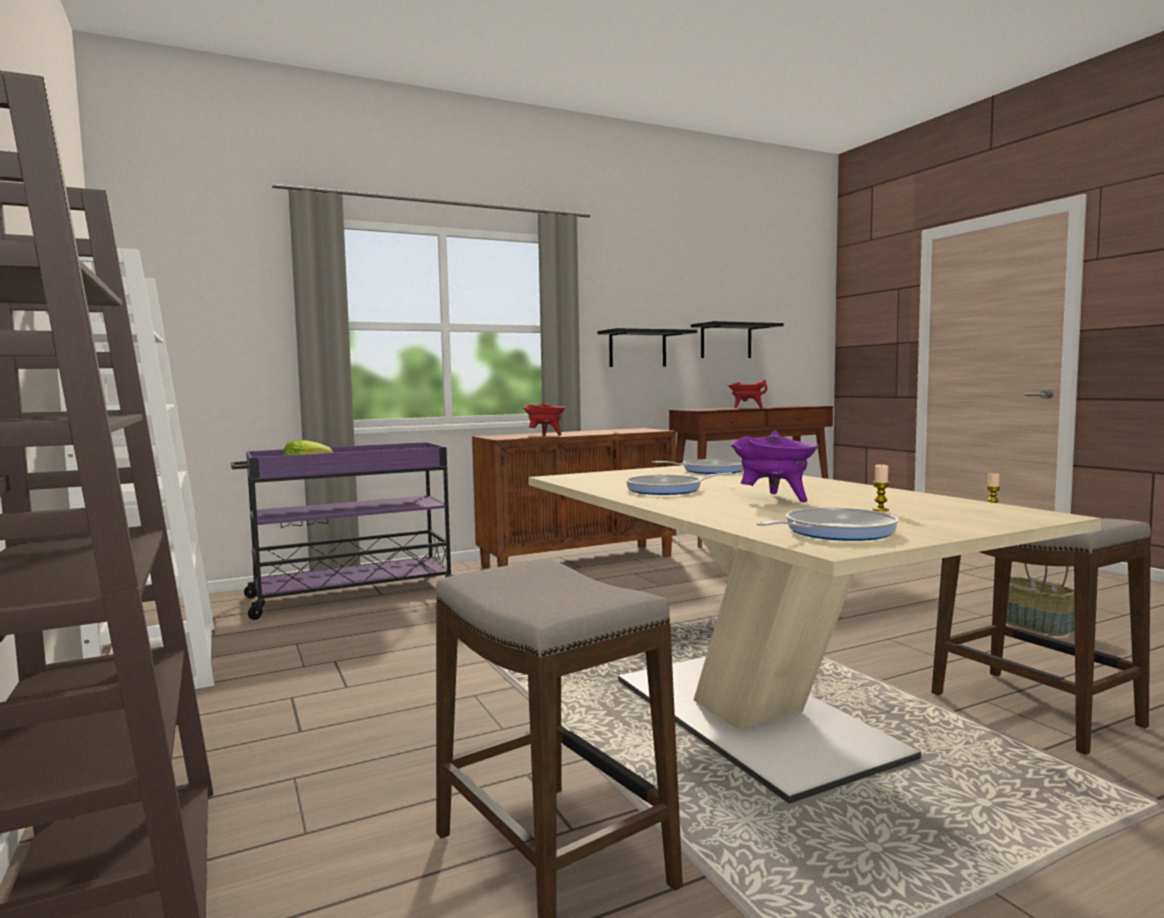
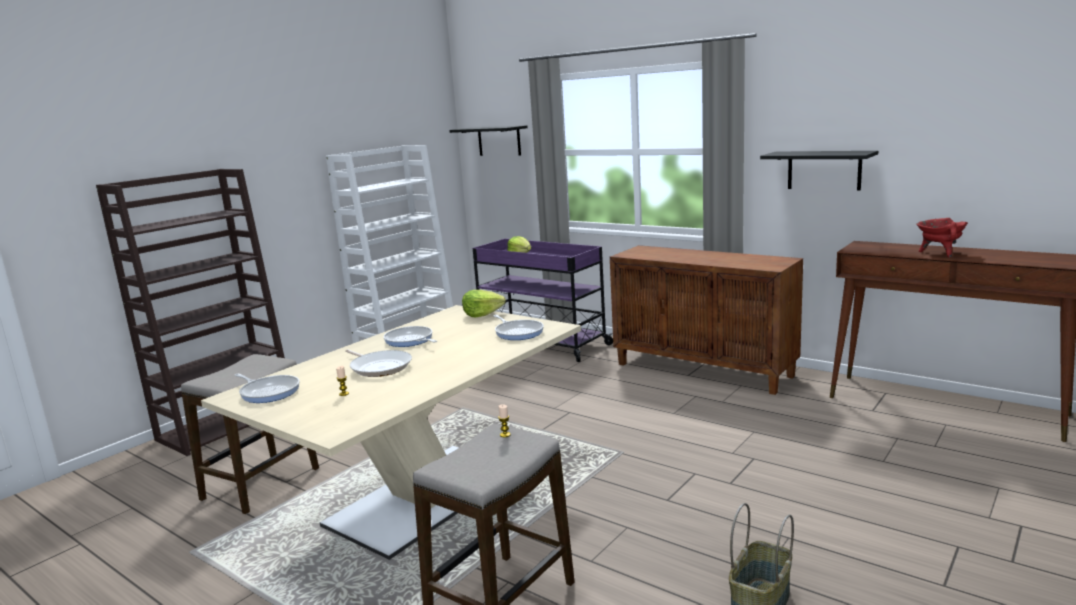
camera: 65 degrees right, 10 degrees up
(545, 435) = (670, 255): red cooking pot -> none
(603, 473) = (482, 314): none -> lettuce
(726, 341) = (961, 160): black shelf -> black shelf (499, 141)
(775, 499) = (379, 367): purple cooking pot -> frying pan

